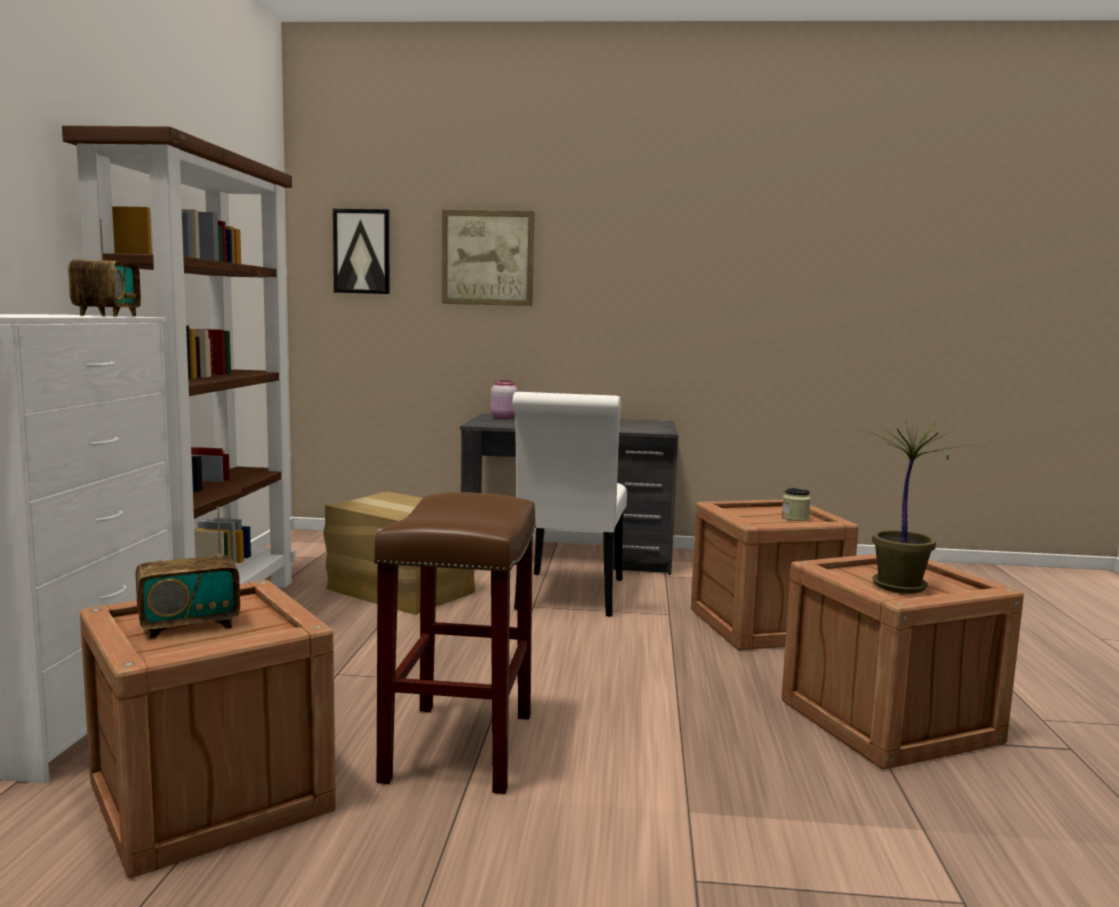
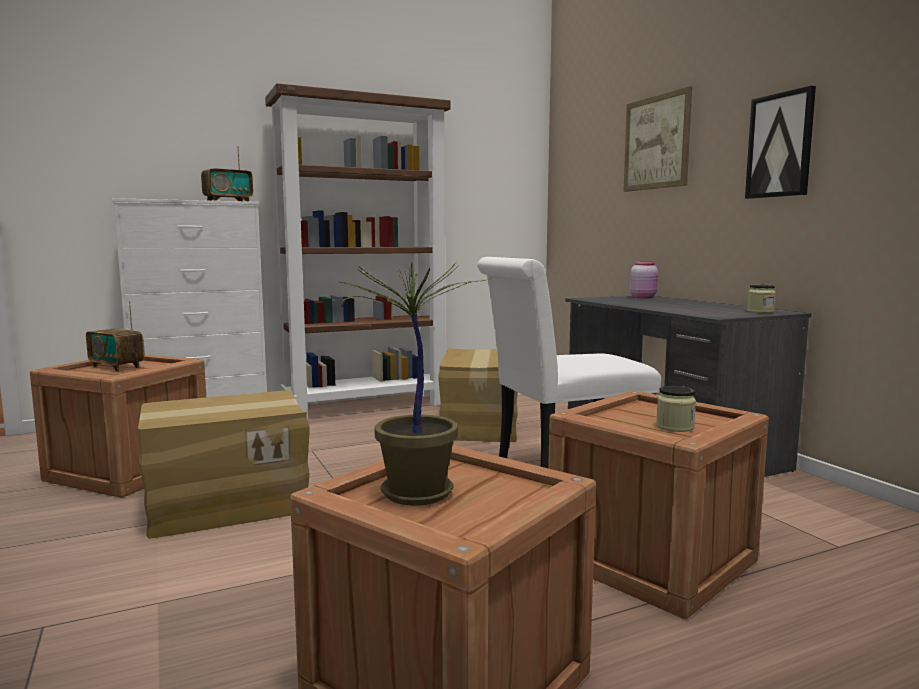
camera: 60 degrees right, 0 degrees up
(362, 251) = (582, 154): picture -> picture (780, 145)
(459, 745) = (228, 504): brown stool -> cardboard box
(652, 424) = (760, 311): none -> jar

